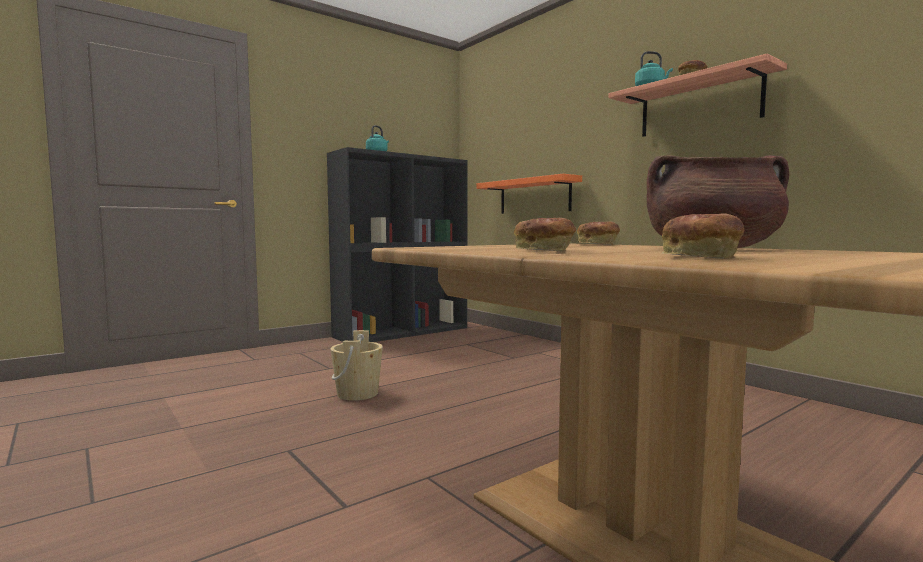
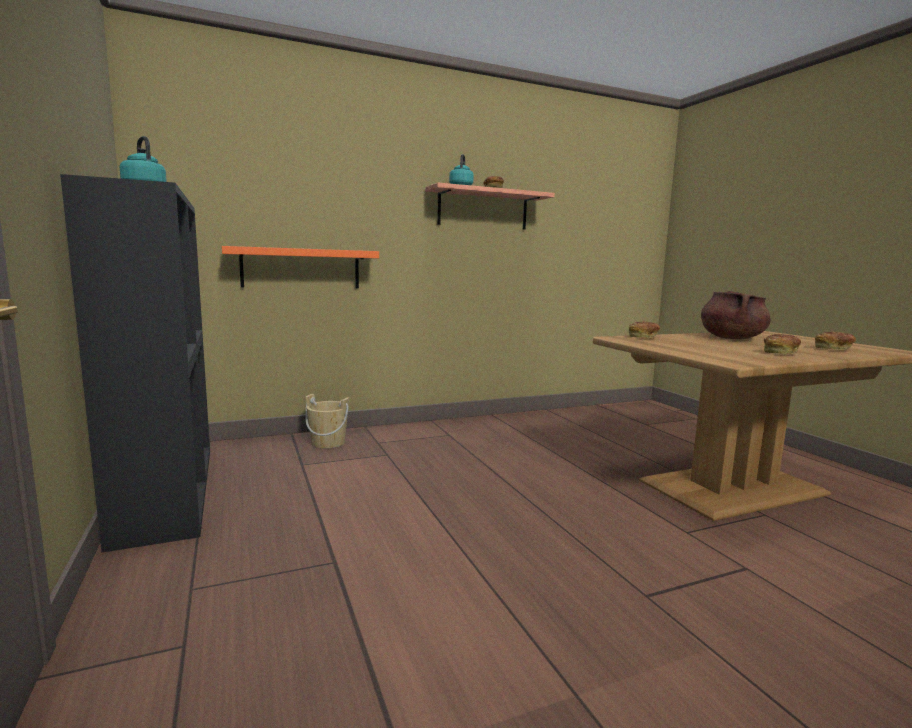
camera: 75 degrees left, 5 degrees up
(357, 394) = (472, 547): beige bucket -> beige bucket (328, 443)

